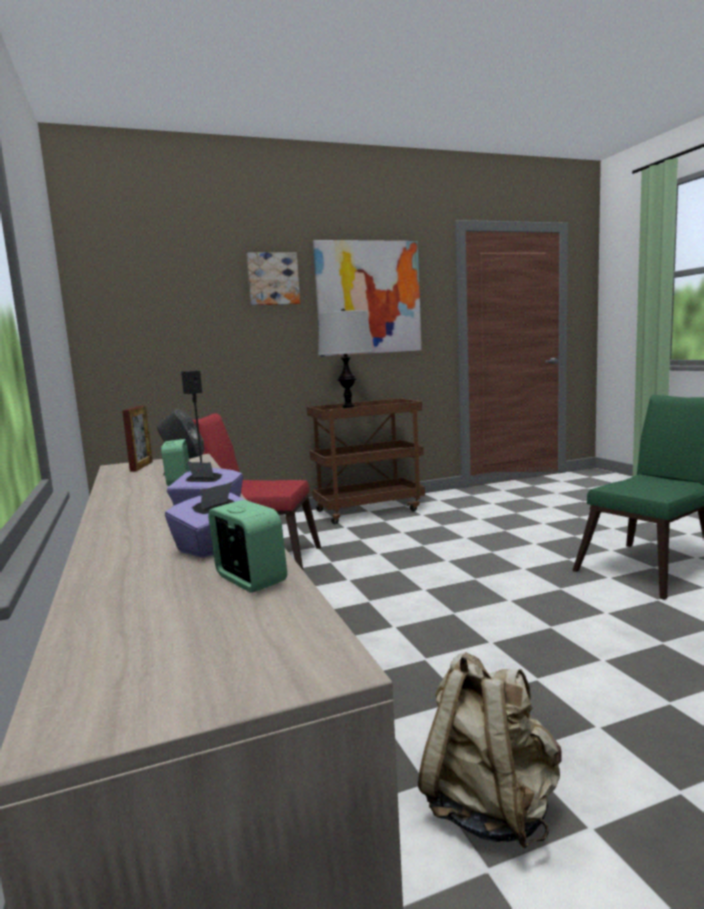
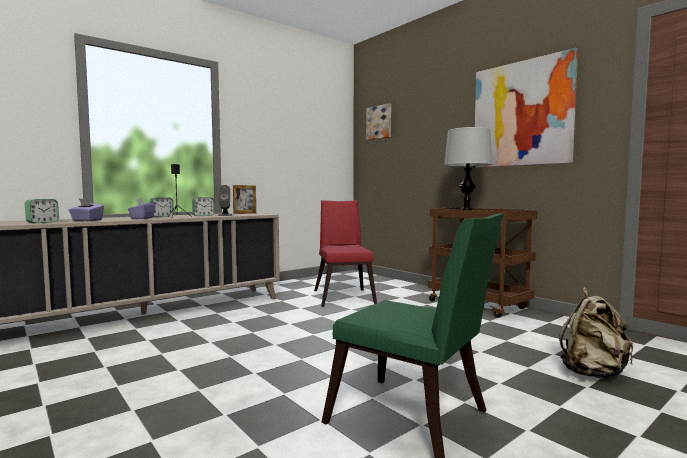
camera: 70 degrees right, 5 degrees down
(142, 504) = (161, 216): none -> alarm clock
(273, 279) = (448, 109): picture -> picture (379, 122)
(490, 807) = (69, 362): beige backpack -> beige backpack (593, 373)

